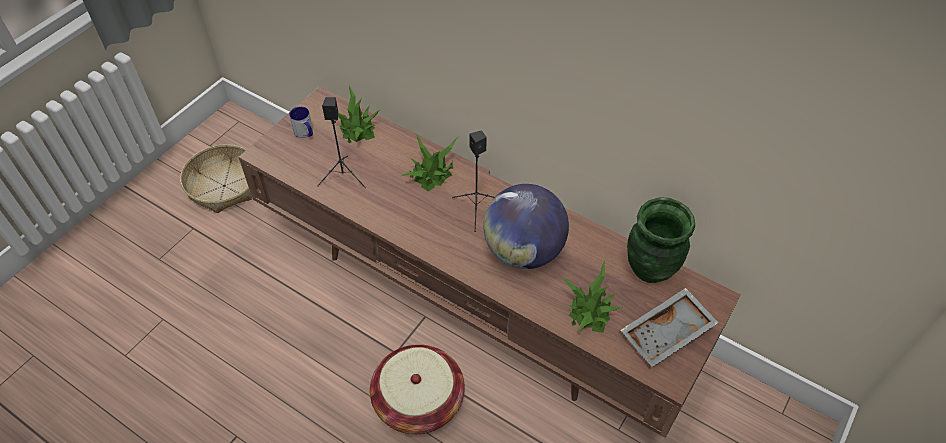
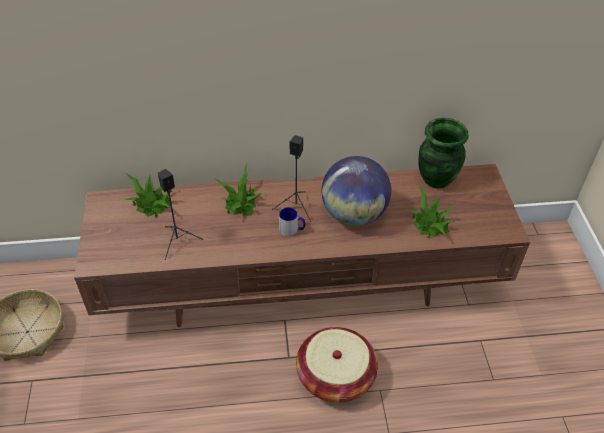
camera: 40 degrees left, 5 degrees down
(305, 133) = (113, 229): mug -> mug (292, 230)
(668, 334) = (483, 209): grey tray -> none

